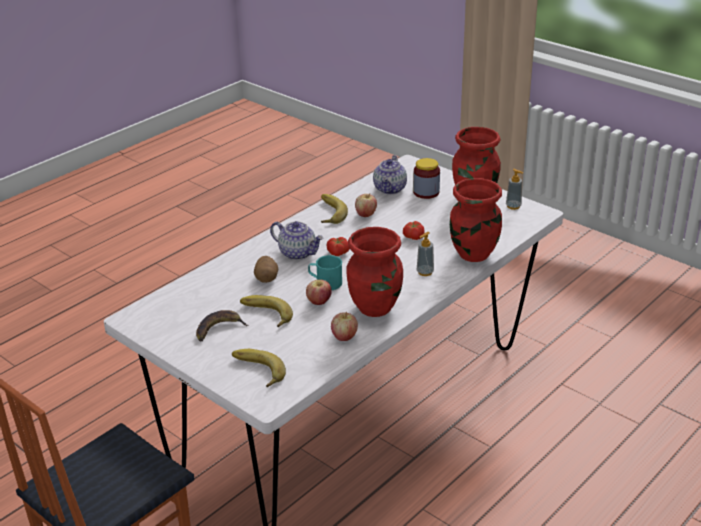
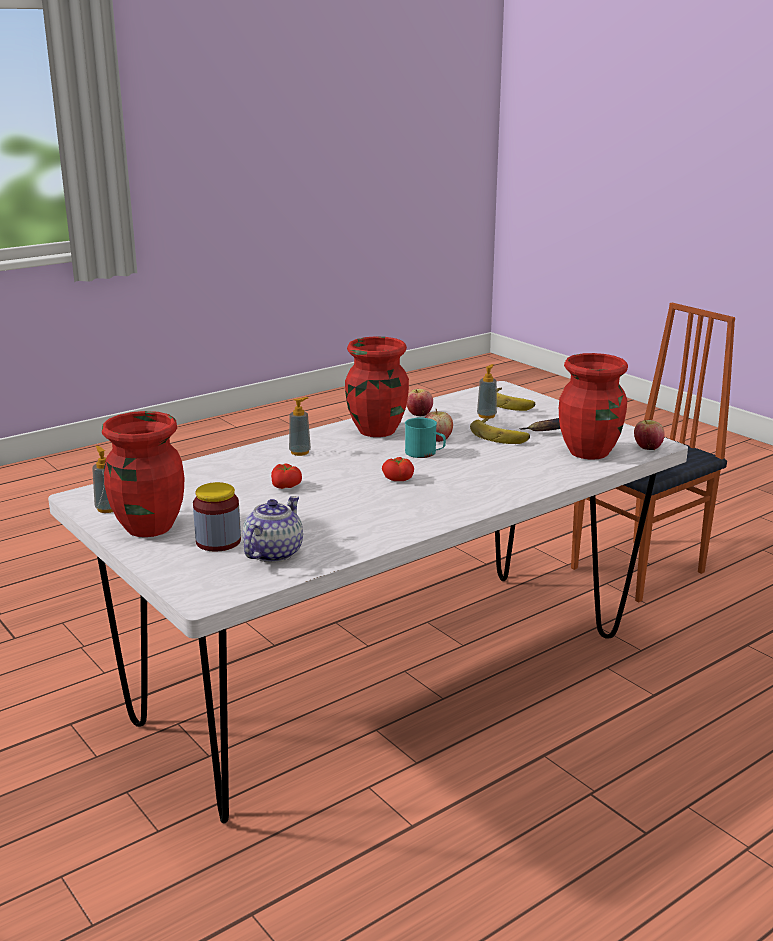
camera: 170 degrees left, 10 degrees down
(266, 278) = (497, 463): potato -> none
(279, 344) = (486, 416): none -> soap dispenser
(298, 253) = (452, 483): teapot -> none
(328, 212) = (394, 527): banana -> none
(366, 214) = (336, 519): apple -> apple (647, 448)
(473, 254) = (225, 463): red vase -> red vase (590, 452)

